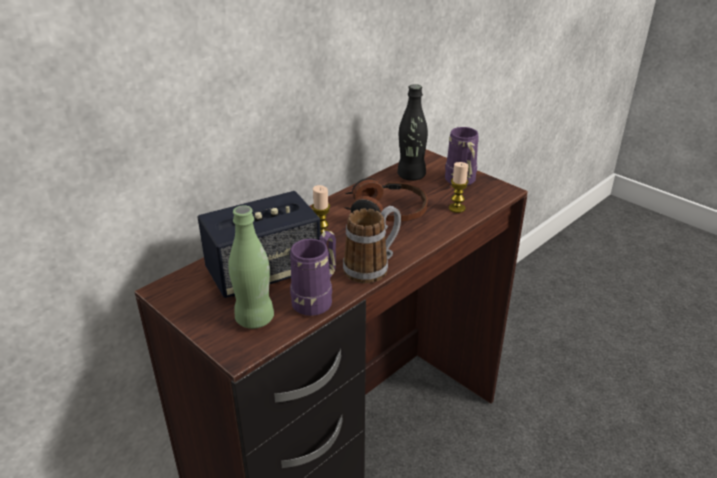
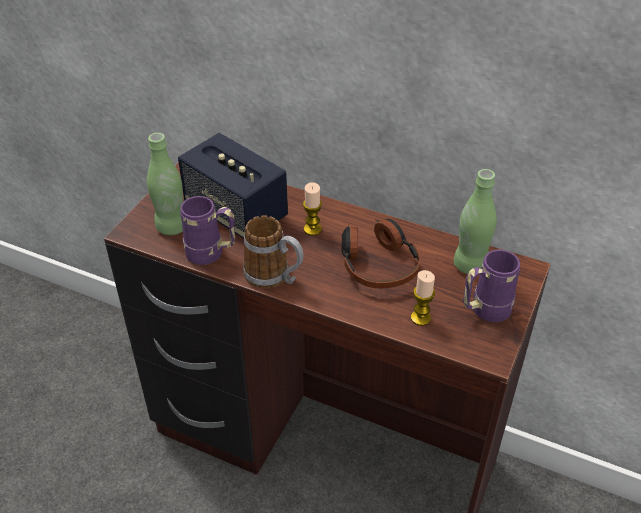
camera: 70 degrees right, 10 degrees up
(411, 176) = (470, 265): black bottle -> green bottle

